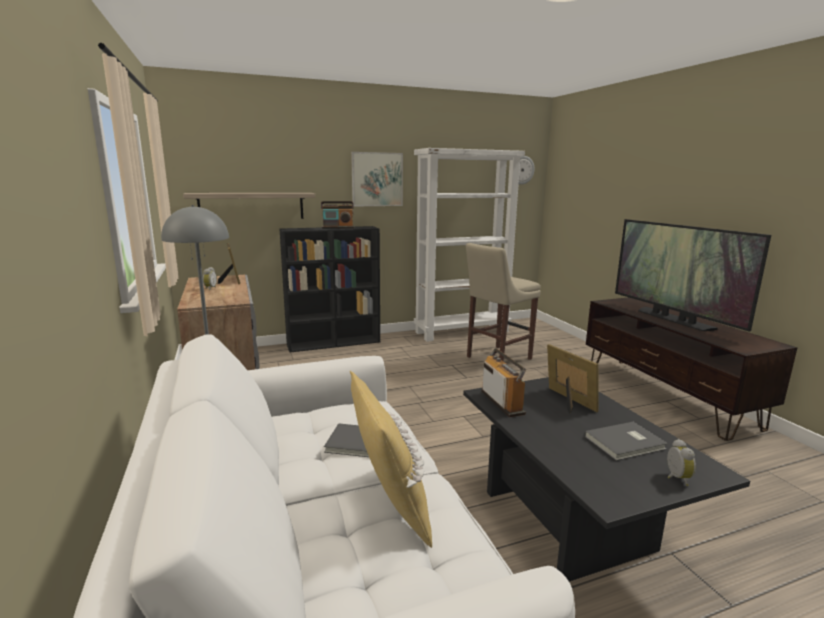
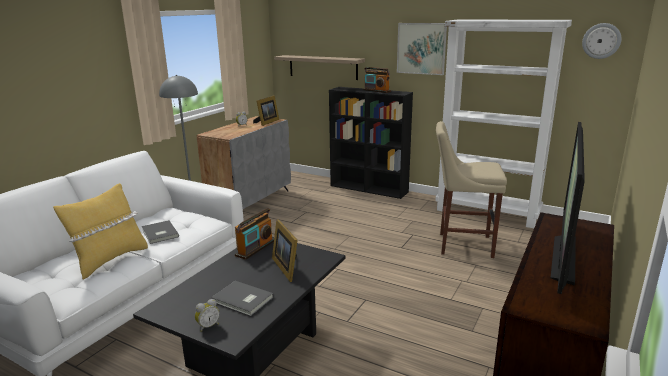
camera: 50 degrees right, 5 degrees up
(568, 402) = (287, 267): picture frame -> picture frame turned 135 degrees clockwise

